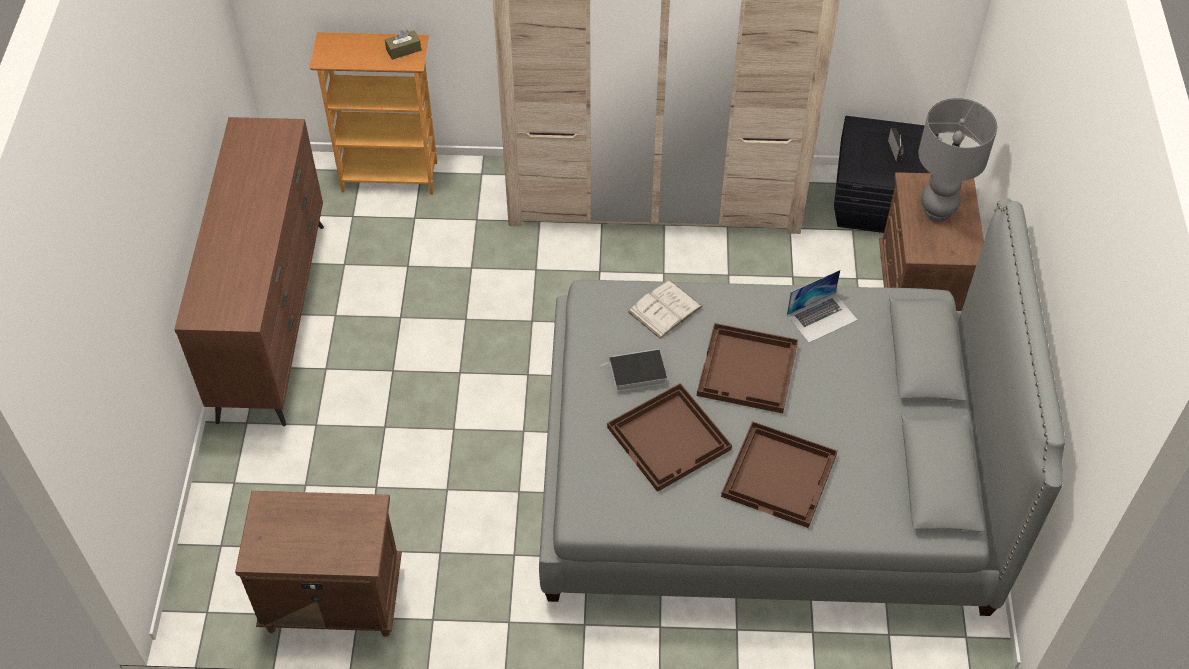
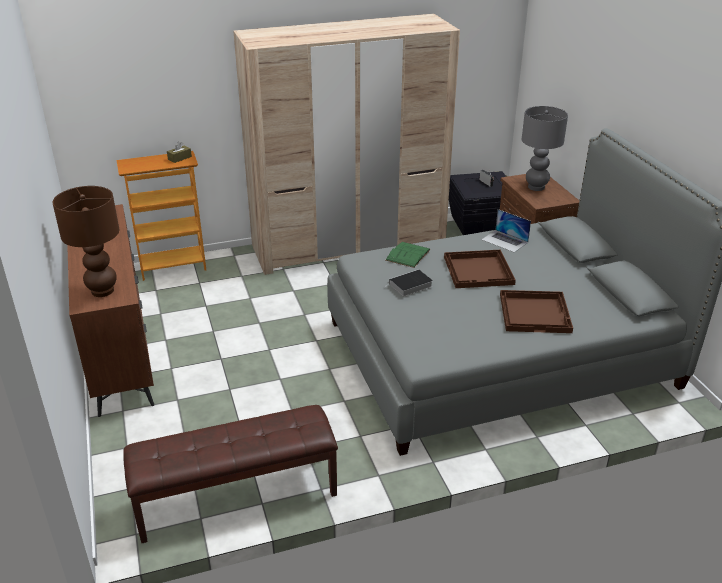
camera: 20 degrees left, 20 degrees down
(224, 296) = (102, 291): none -> brown table lamp
(332, 600) = (236, 498): brown nightstand -> brown bench
(665, 309) = (408, 255): white book -> green book
(670, 438) = (453, 311): brown tray -> none
(822, 317) = (505, 241): laptop -> laptop turned 90 degrees clockwise

